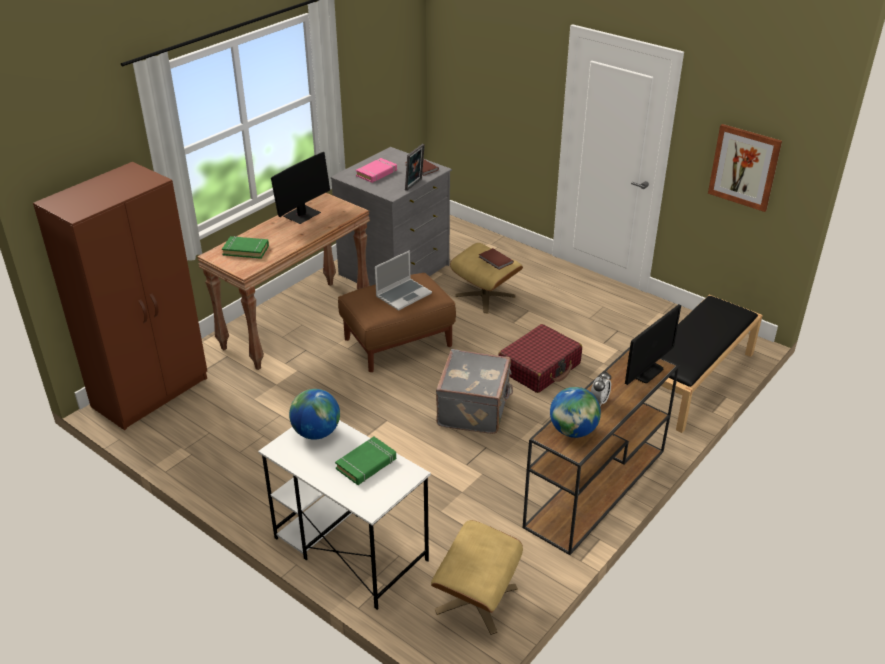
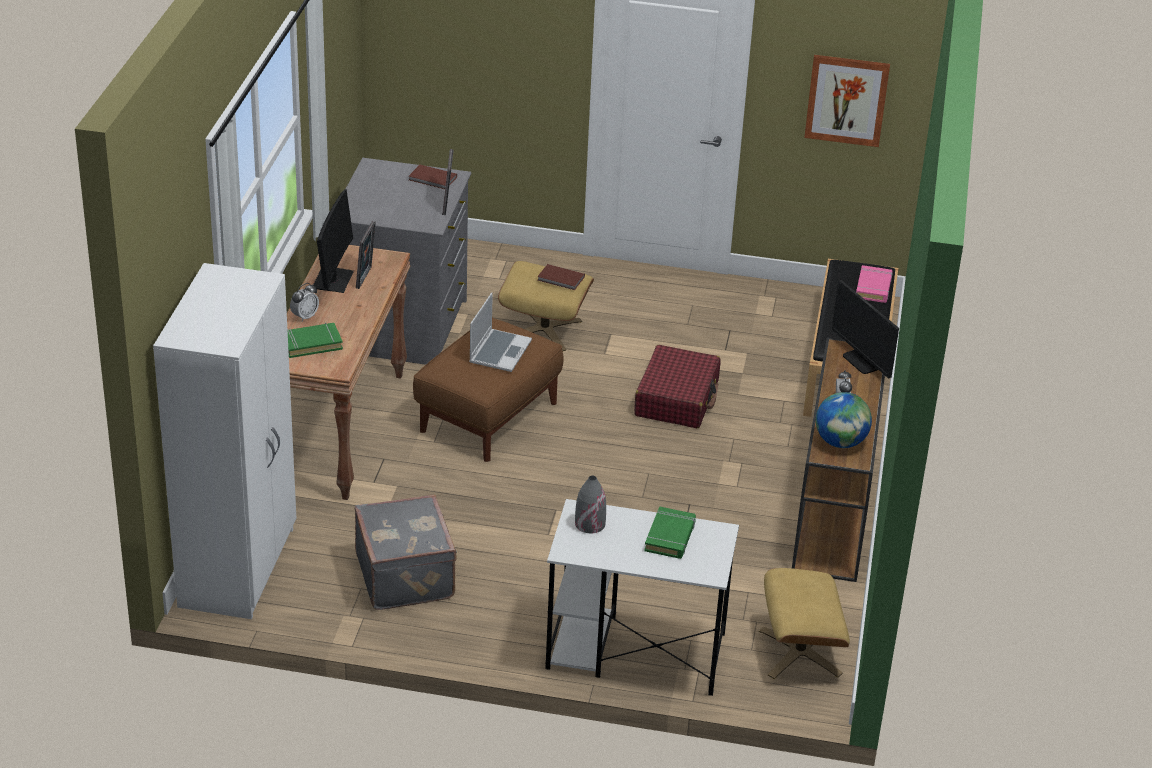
camera: 30 degrees left, 0 degrees up
(152, 392) = (239, 566): brown wardrobe -> white wardrobe
(260, 232) = (305, 316): none -> alarm clock
(316, 433) = (589, 523): globe -> grey vase
(324, 218) = (366, 278): none -> picture frame
(377, 173) = (384, 200): pink book -> pink book (873, 288)
(475, 409) = (644, 467): grey suitcase -> grey suitcase (406, 576)
(646, 371) = (862, 361): monitor -> monitor turned 135 degrees clockwise

